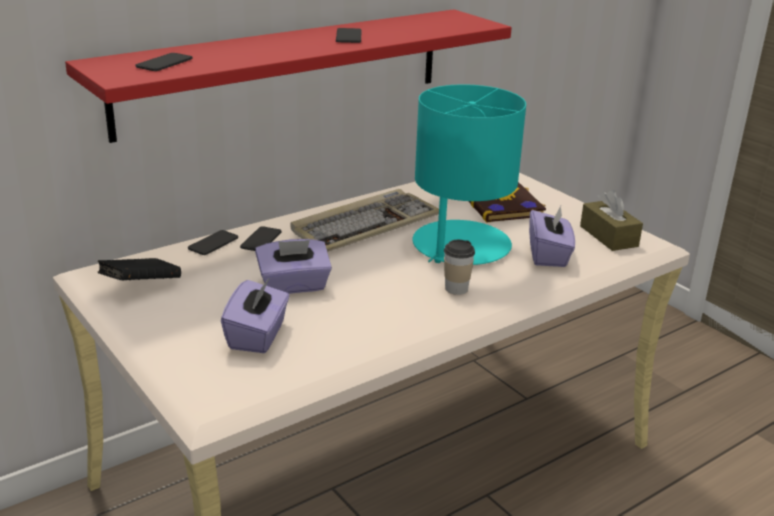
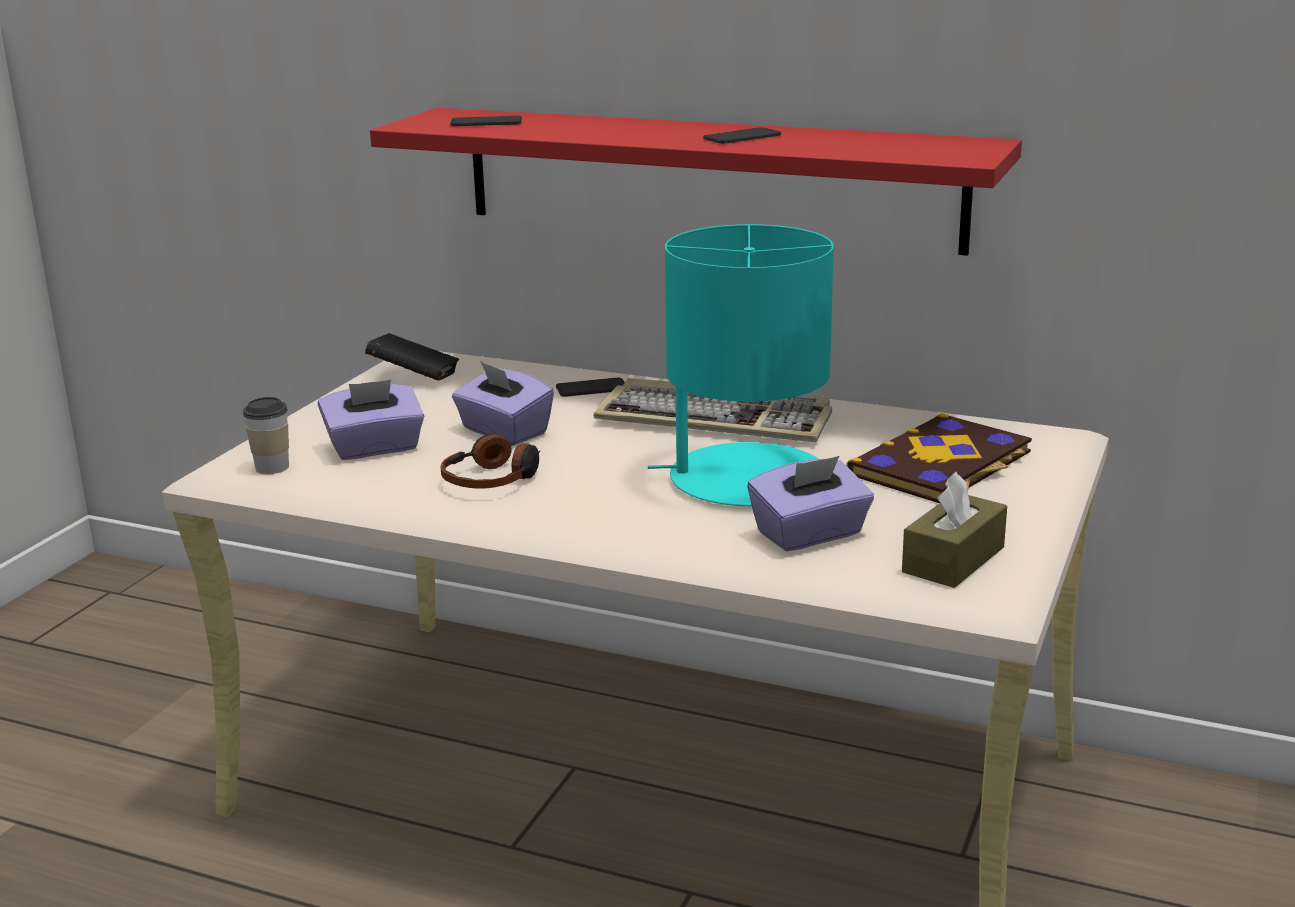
camera: 60 degrees right, 5 degrees down
(213, 243) = (549, 374): phone -> none
(369, 312) = (493, 479): none -> headphones
(456, 288) = (617, 506): cup -> cup (272, 467)

